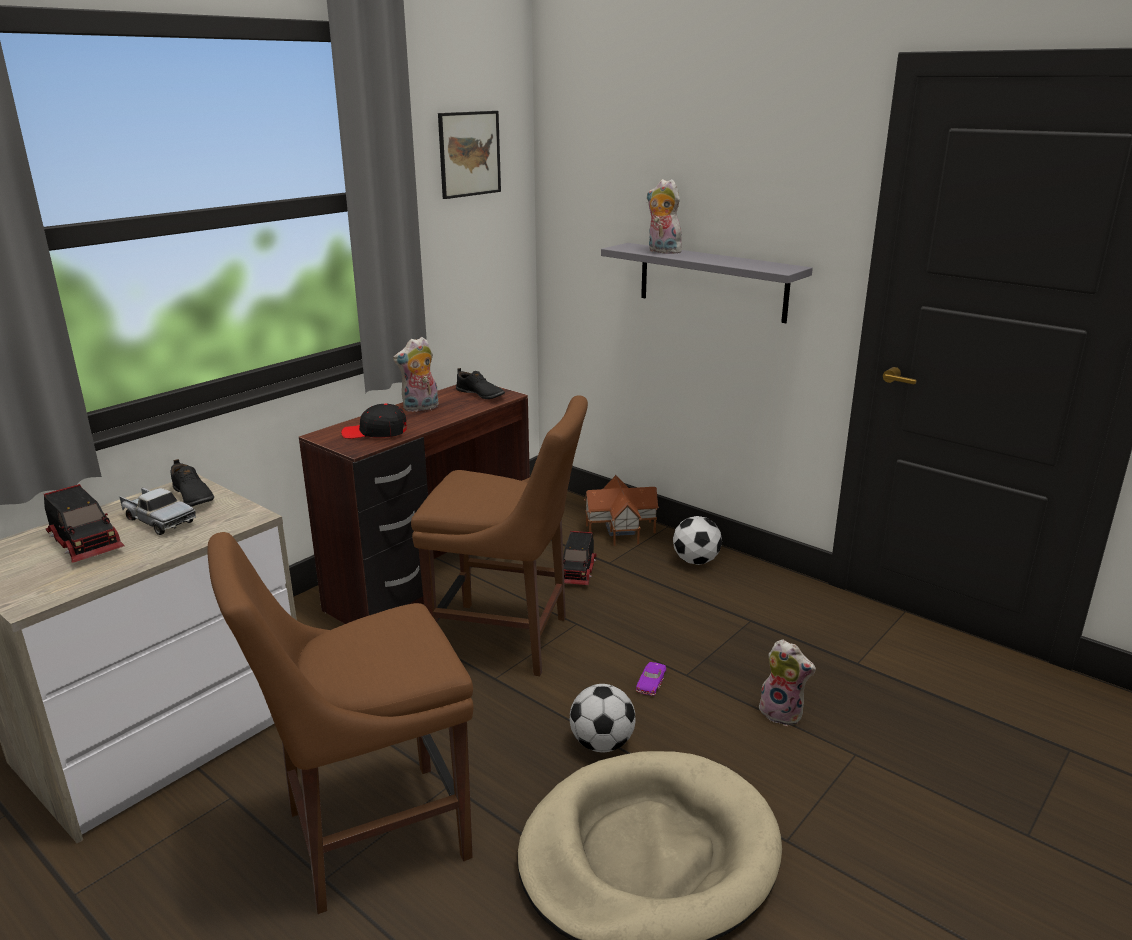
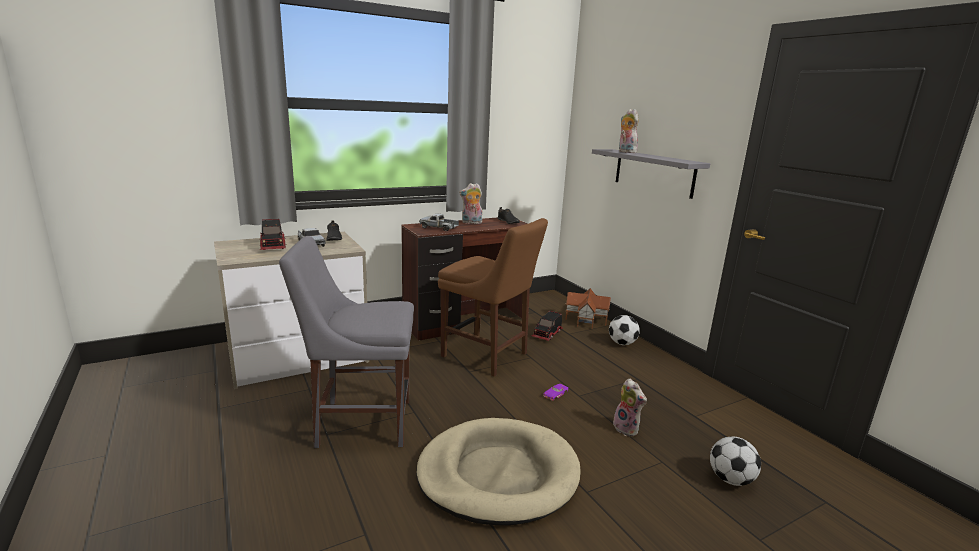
camera: 20 degrees right, 5 degrees down
(367, 836) = (359, 422): brown chair -> grey chair
(375, 432) = (439, 228): black cap -> toy truck
(469, 154) = (529, 93): picture -> none
(602, 743) = (507, 415): football -> football (730, 479)

